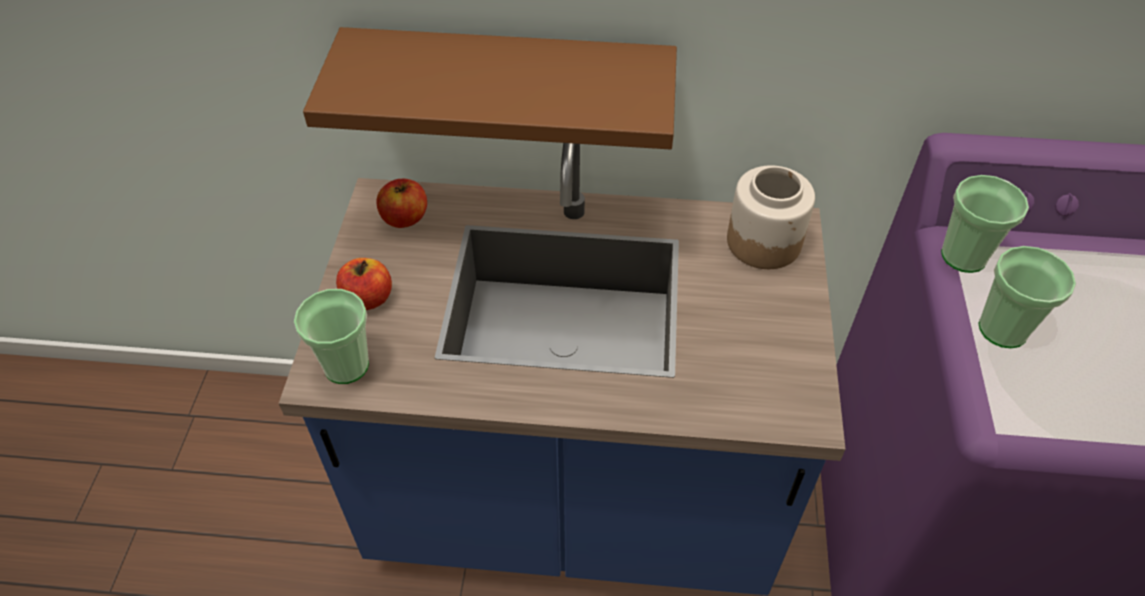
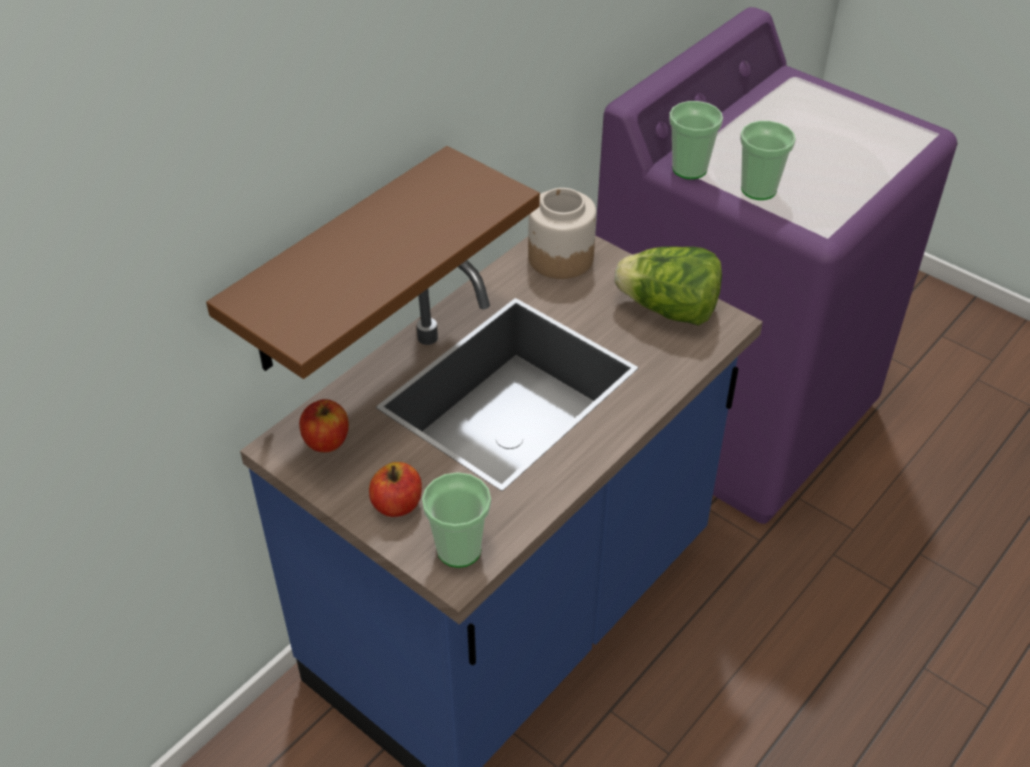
camera: 55 degrees left, 5 degrees down
(778, 360) = (668, 310): none -> lettuce

